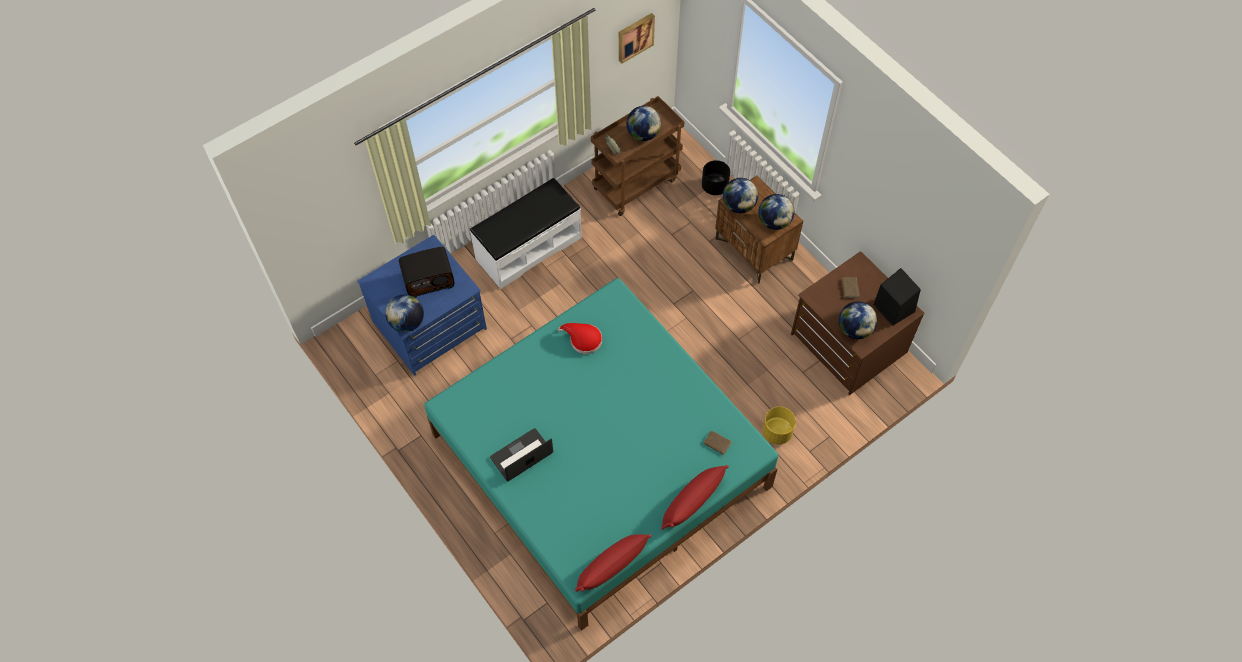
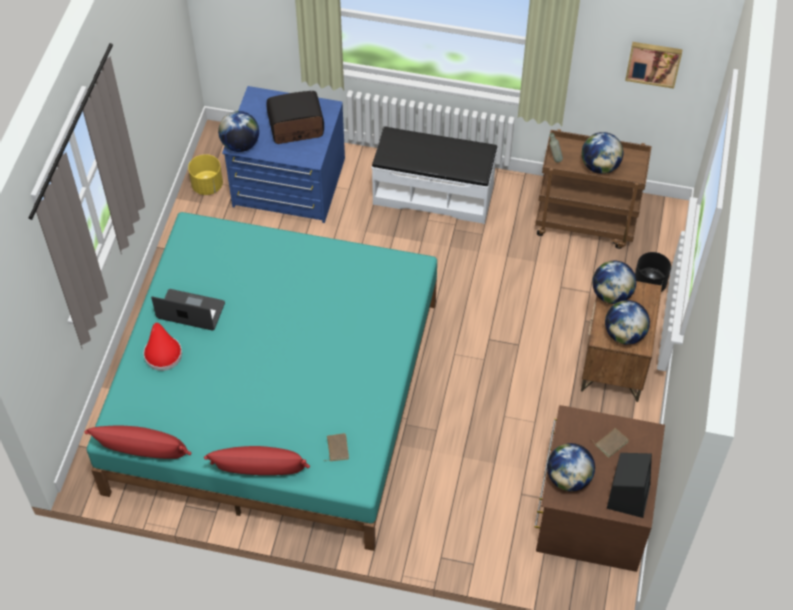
camera: 50 degrees right, 5 degrees down
(429, 279) = (296, 129): radio -> radio turned 135 degrees clockwise
(583, 339) = (346, 275): red hat -> red hat (162, 352)
(777, 432) = (435, 516): yellow planter -> yellow planter (207, 186)

